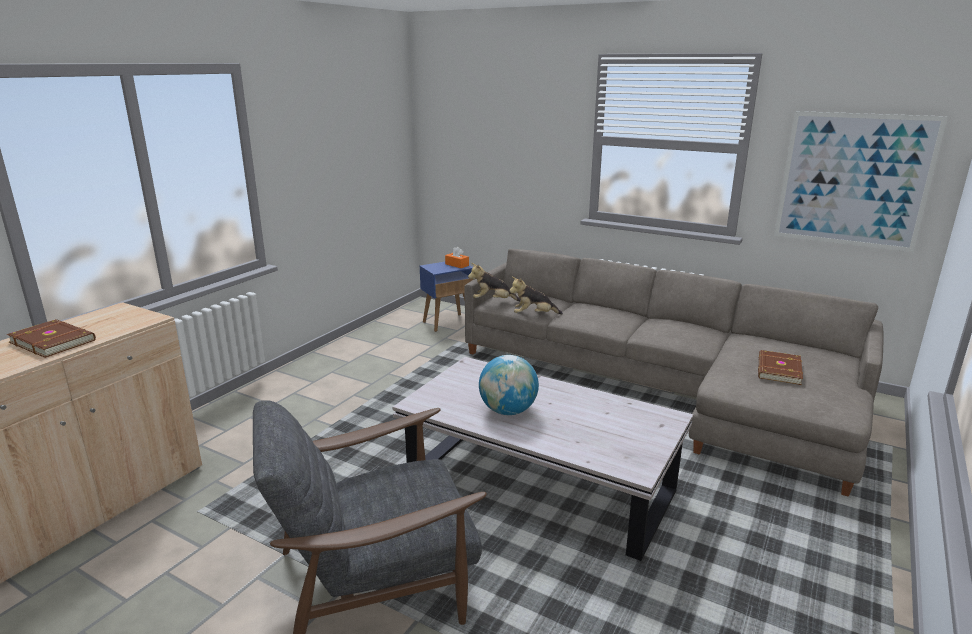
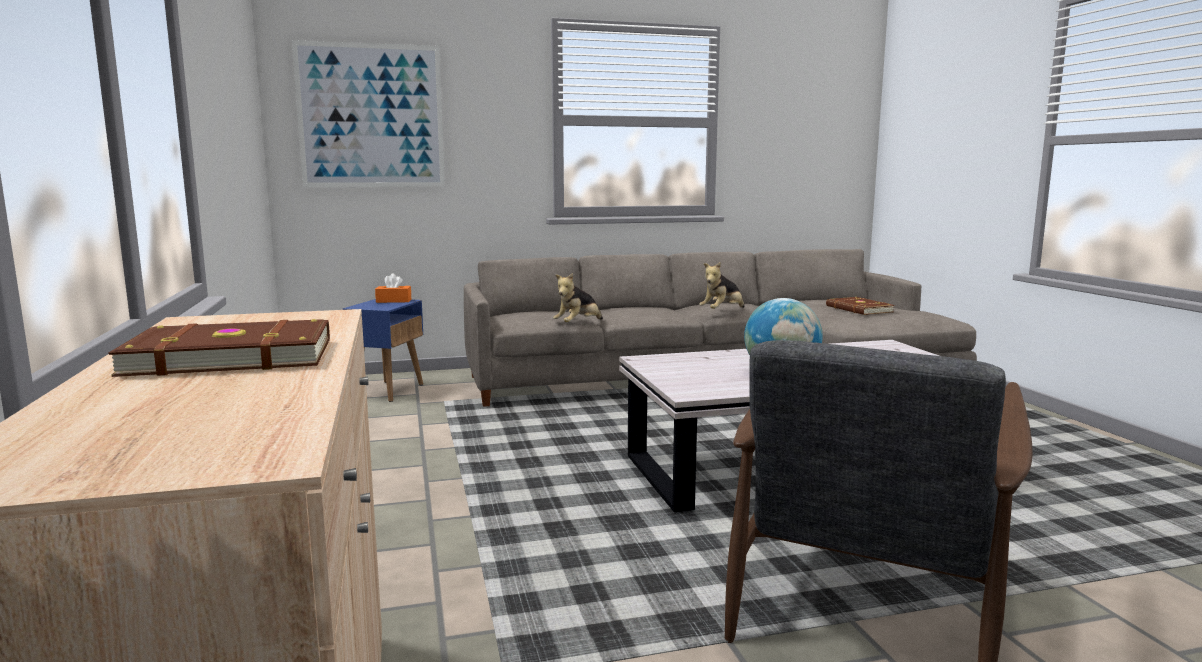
camera: 45 degrees left, 10 degrees down
(493, 301) = (514, 321): plush toy -> plush toy (722, 312)
(853, 180) = (805, 147): picture -> picture (371, 116)

